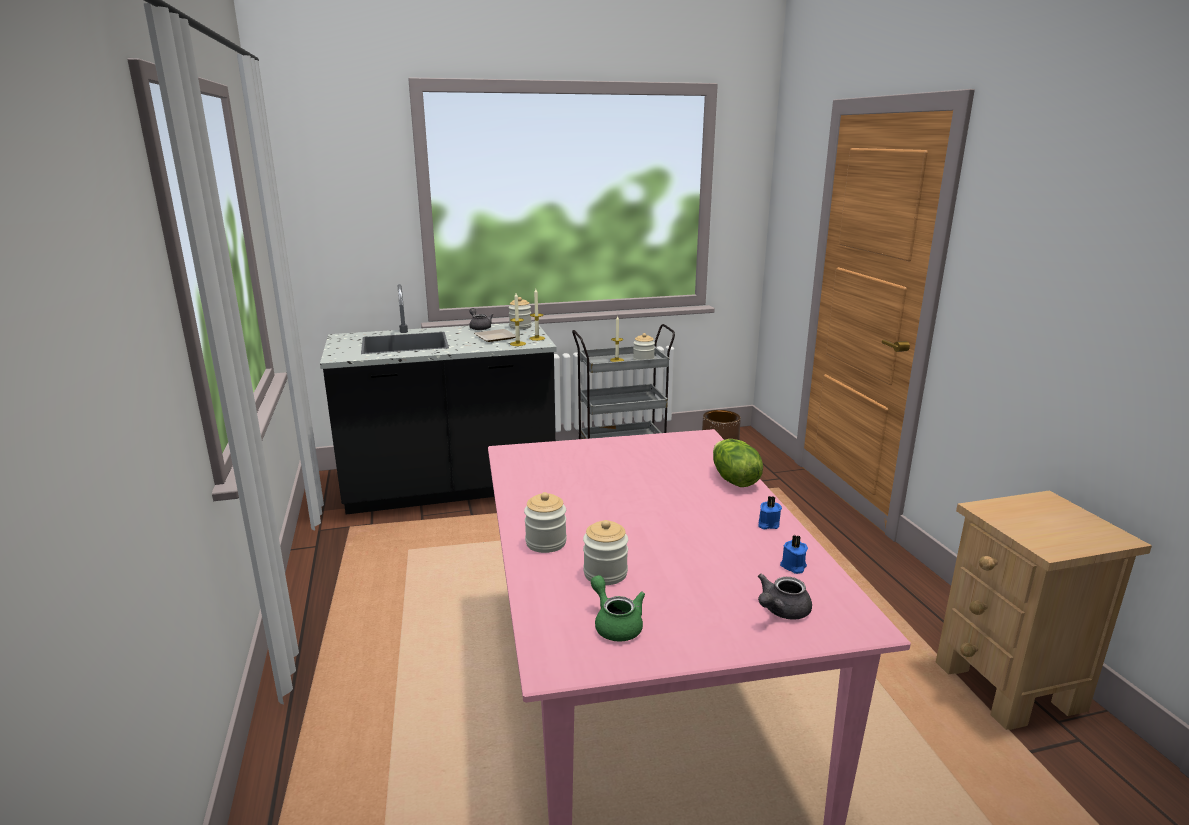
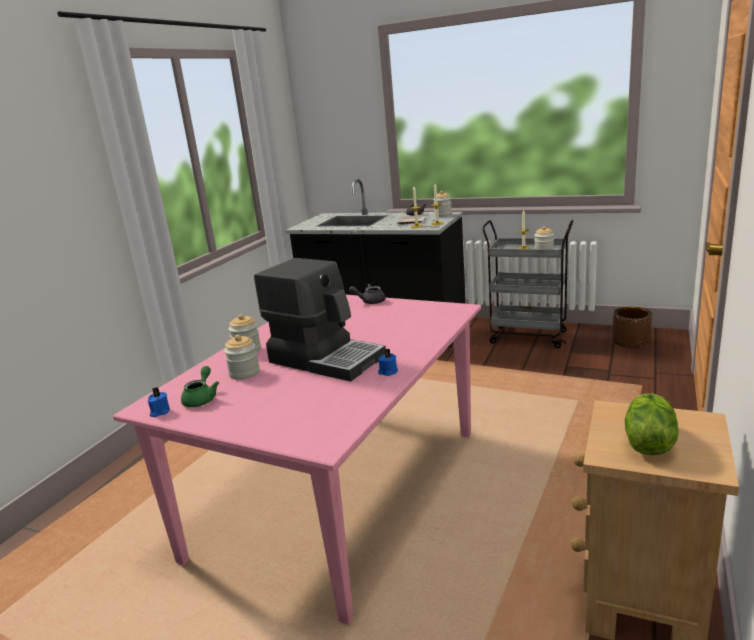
camera: 40 degrees right, 0 degrees up
(671, 527) = (326, 358): none -> coffee machine
(733, 480) = (422, 340): lettuce -> lettuce (647, 443)
(781, 611) = (292, 421): grey teapot -> grey teapot (370, 301)
(793, 566) = (351, 400): blue candle -> blue candle (159, 412)

